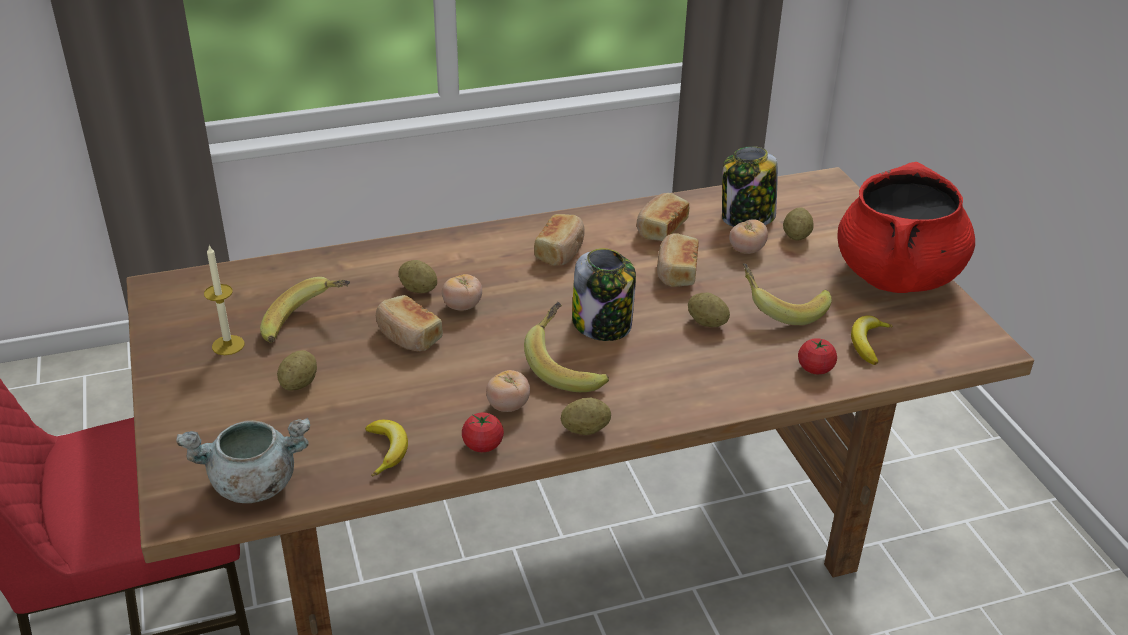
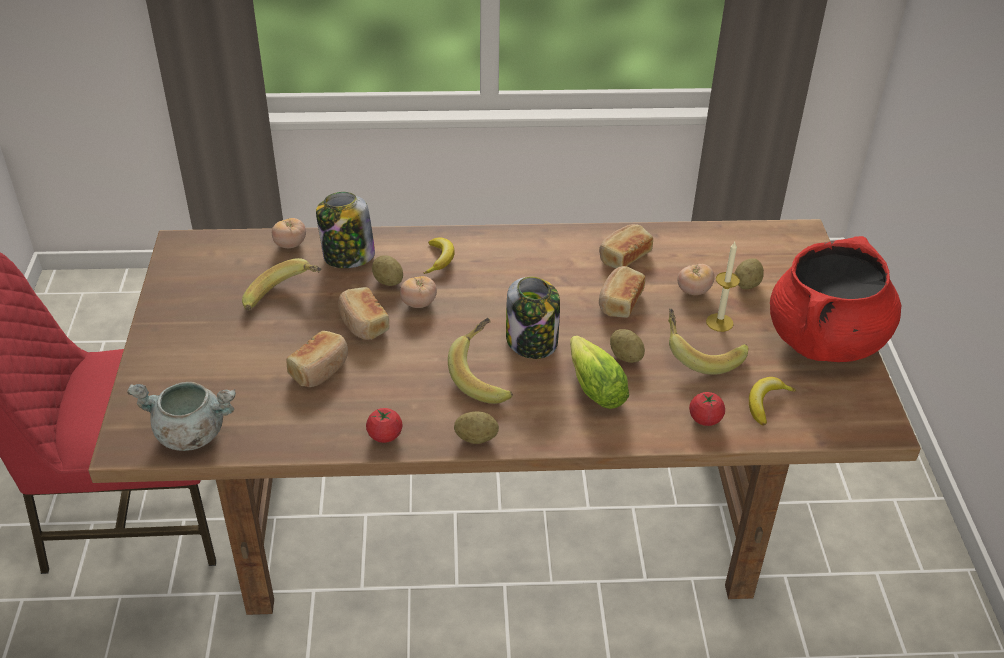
camera: 15 degrees right, 5 degrees up
(228, 345) = (215, 306): candle -> candle (719, 322)
(299, 384) = (258, 351): potato -> none
(387, 450) = (305, 425): banana -> banana (439, 259)
(508, 406) = (420, 403): tomato -> tomato (290, 244)
(561, 251) = (525, 264): bread -> bread (320, 369)
(686, 356) = (593, 385): none -> lettuce
(746, 218) = (708, 258): jar -> jar (347, 256)

